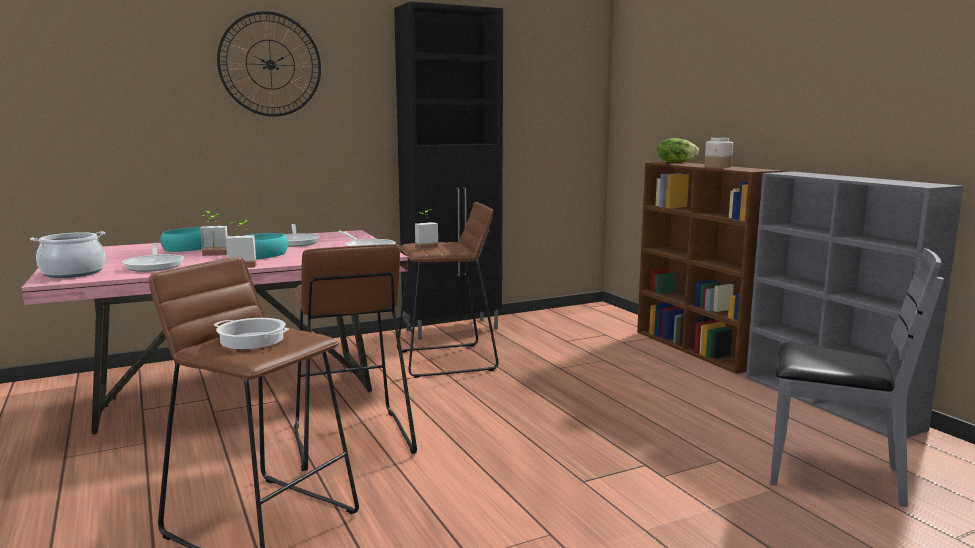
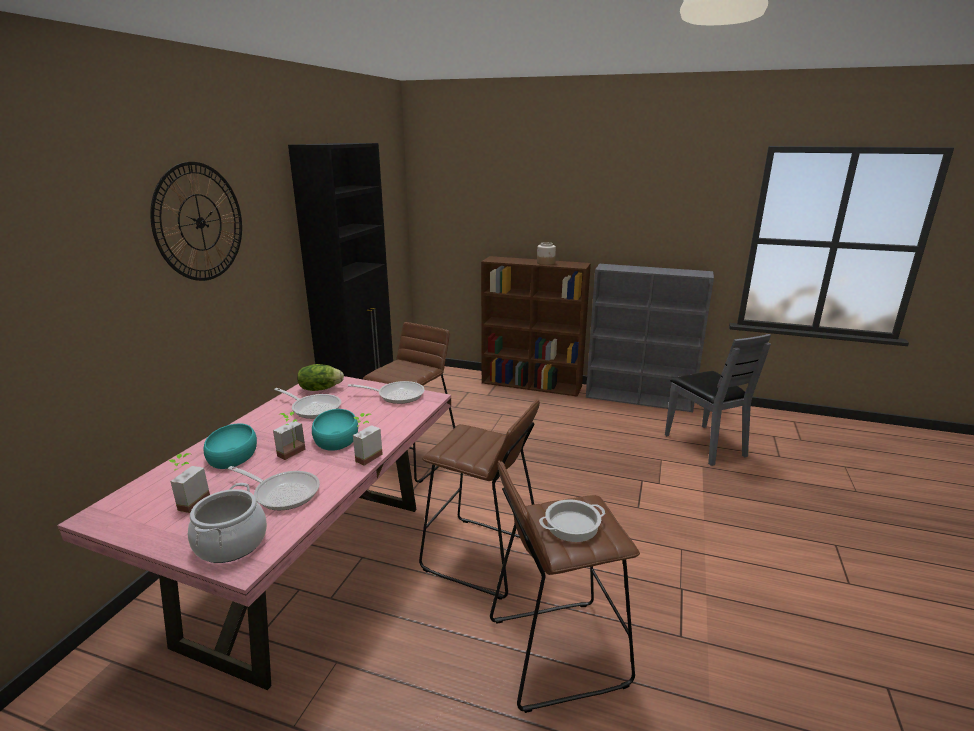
camera: 45 degrees left, 10 degrees up
(425, 247) = (396, 374): potted plant -> potted plant (189, 502)
(676, 162) = (499, 258): lettuce -> lettuce (320, 388)
(832, 474) = (705, 444): grey chair -> grey chair turned 90 degrees clockwise

